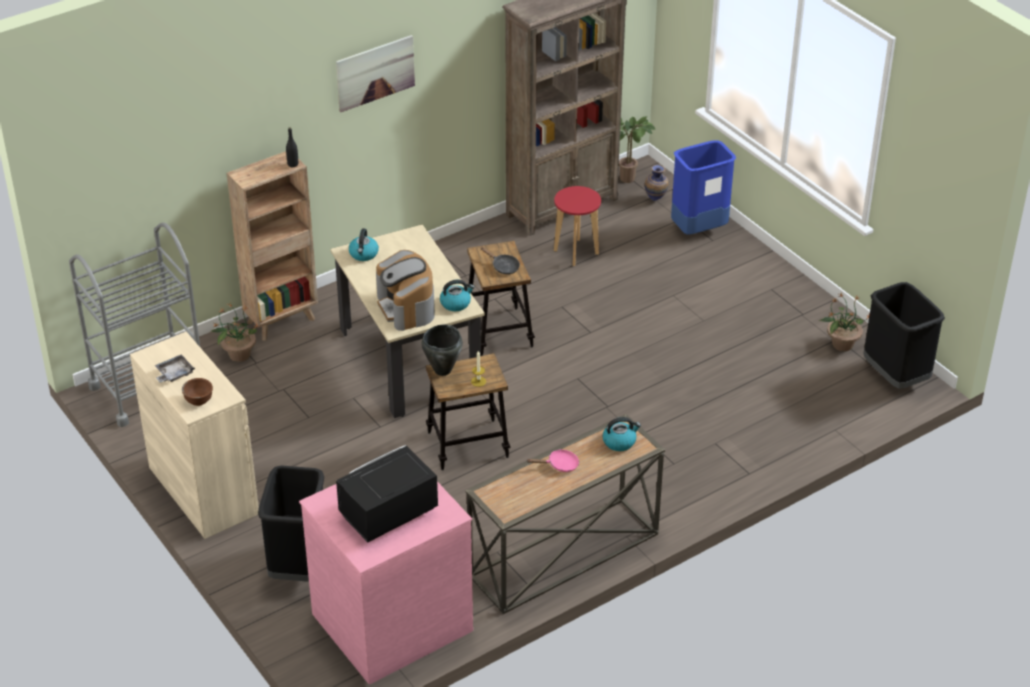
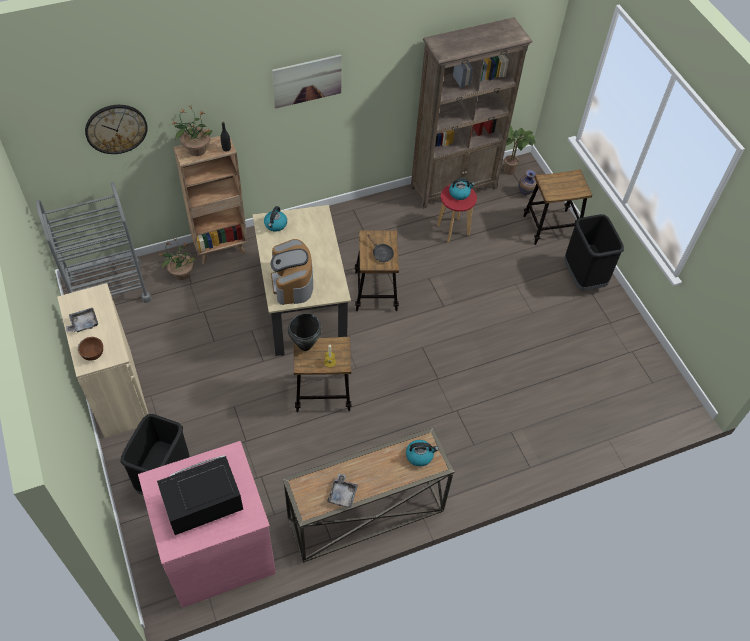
camera: 10 degrees right, 15 degrees up
(162, 153) = (116, 128): none -> wall clock
(456, 303) = (331, 286): kettle -> kettle (459, 193)
(542, 491) = (342, 494): none -> grey tray
(559, 465) = (365, 469): pink frying pan -> none
(698, 229) = (550, 227): blue trash can -> stool
(841, 344) = (633, 357): potted plant -> potted plant (196, 149)
(894, 376) = (668, 397): black trash can -> black trash can (583, 277)

